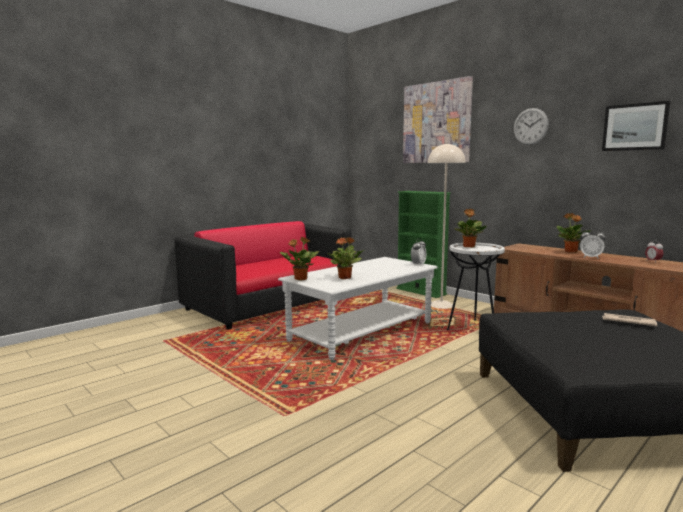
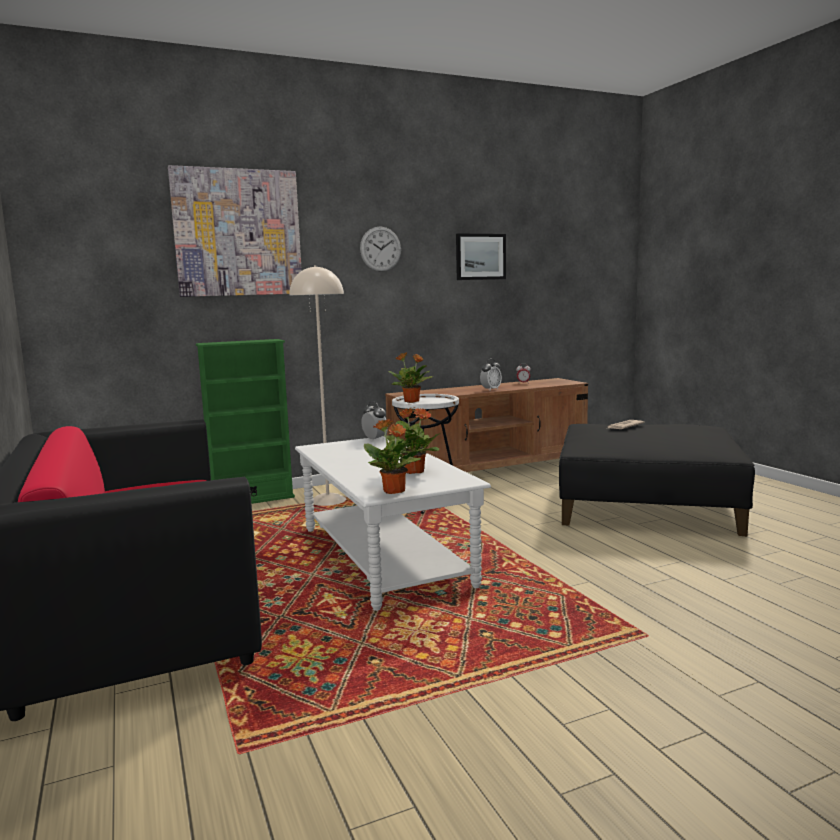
camera: 70 degrees left, 0 degrees up
(571, 251) = (455, 389): potted plant -> none

